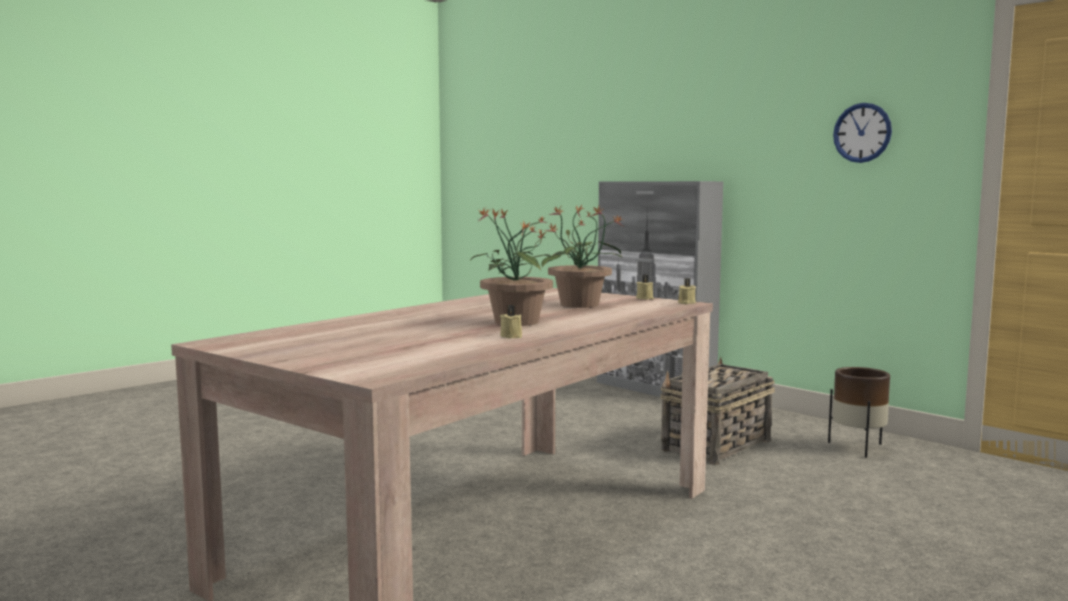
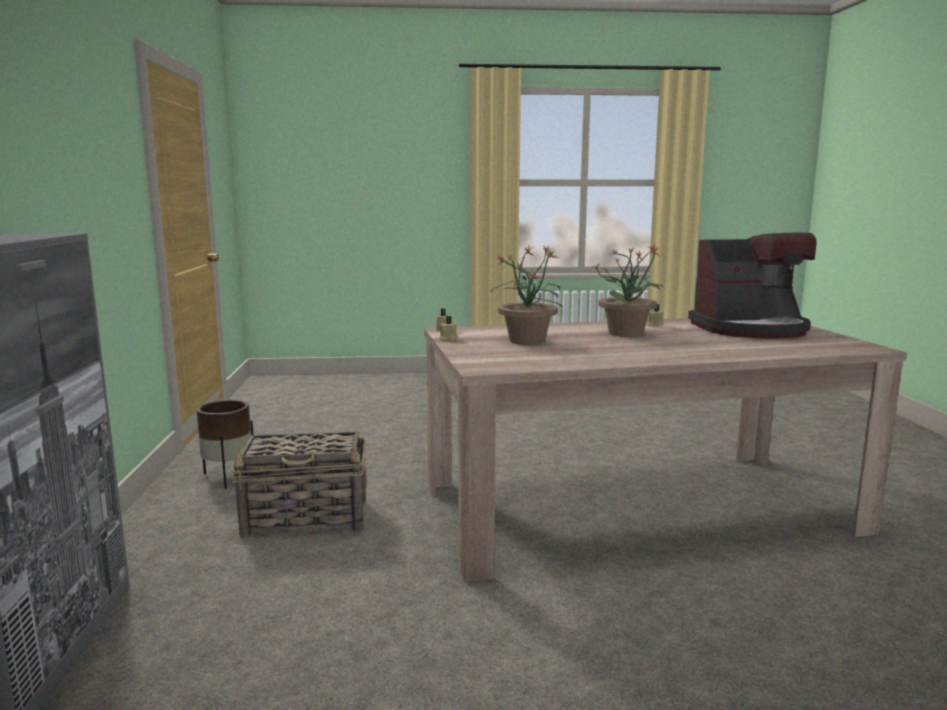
camera: 140 degrees left, 5 degrees up
(378, 348) = (750, 329): none -> coffee machine
(862, 132) = (99, 164): wall clock -> none

